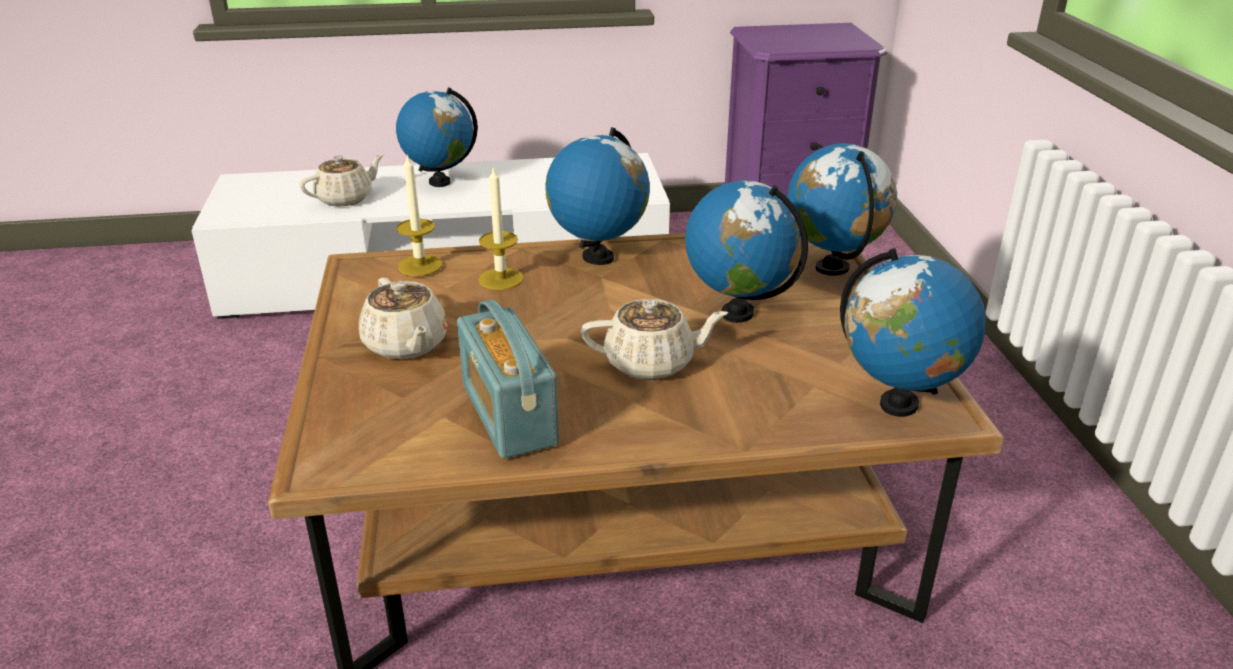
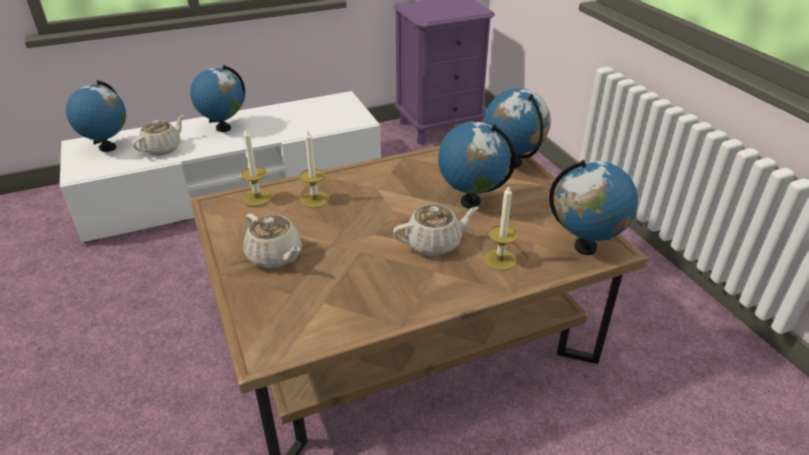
camera: 15 degrees left, 5 degrees up
(508, 414) = (364, 294): radio -> none
(597, 257) = (369, 175): globe -> globe (107, 147)
(744, 401) = (500, 259): none -> candle

